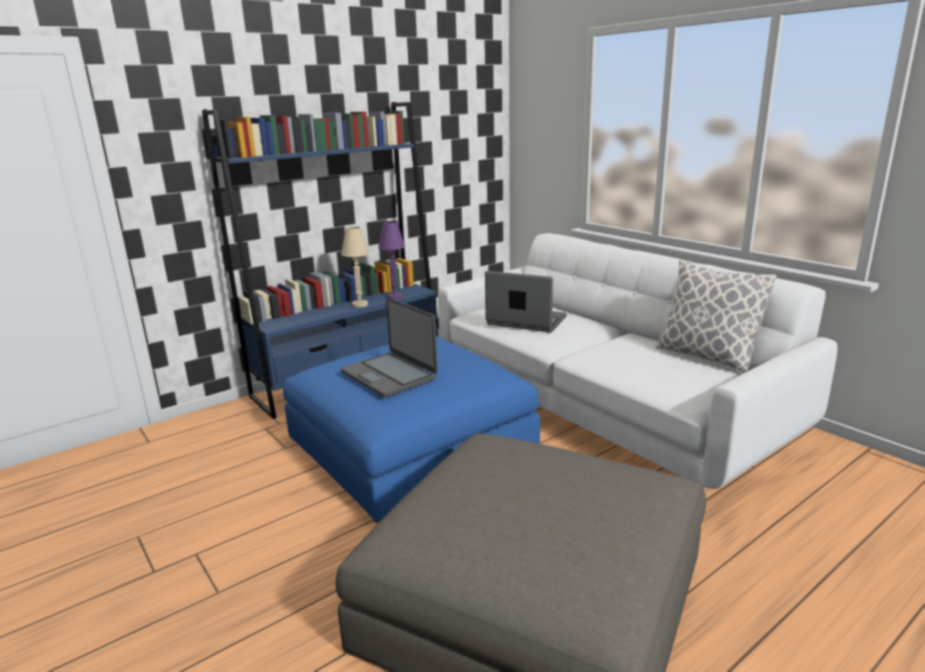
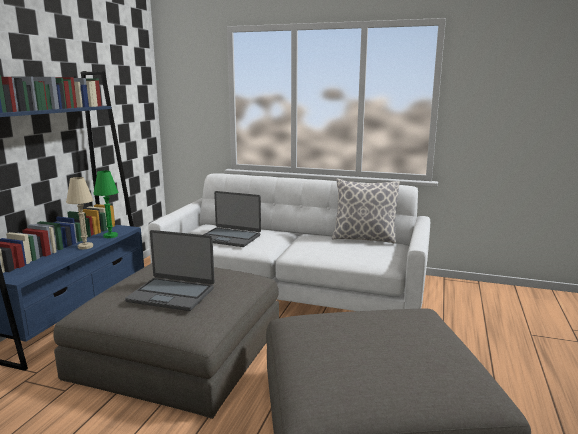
camera: 35 degrees left, 5 degrees down
(395, 297) = (110, 236): purple table lamp -> green table lamp
(410, 442) = (179, 351): blue ottoman -> grey ottoman
(526, 321) = (229, 238): laptop -> laptop turned 150 degrees counterclockwise

